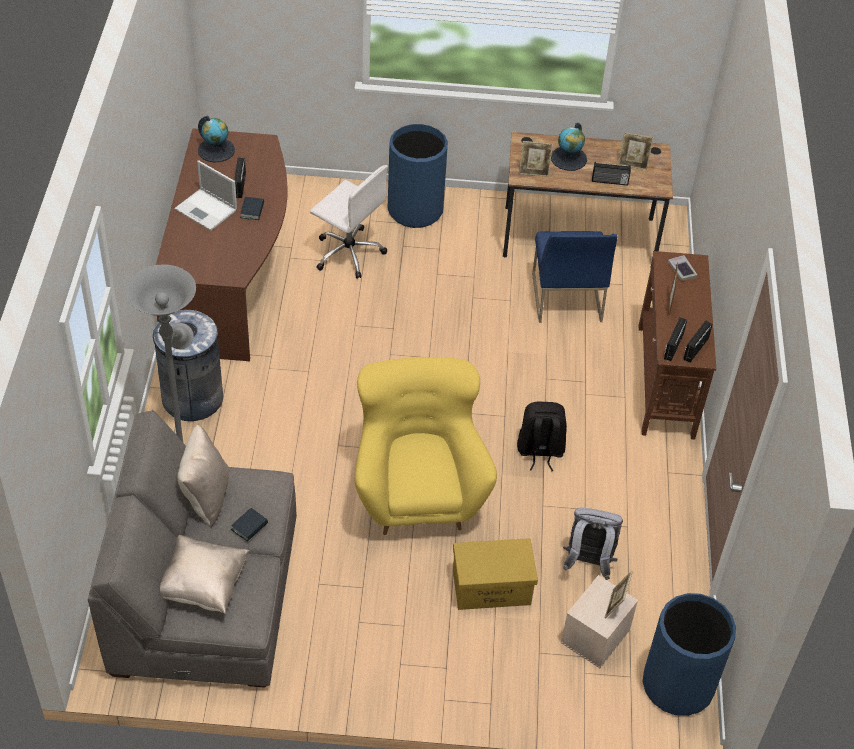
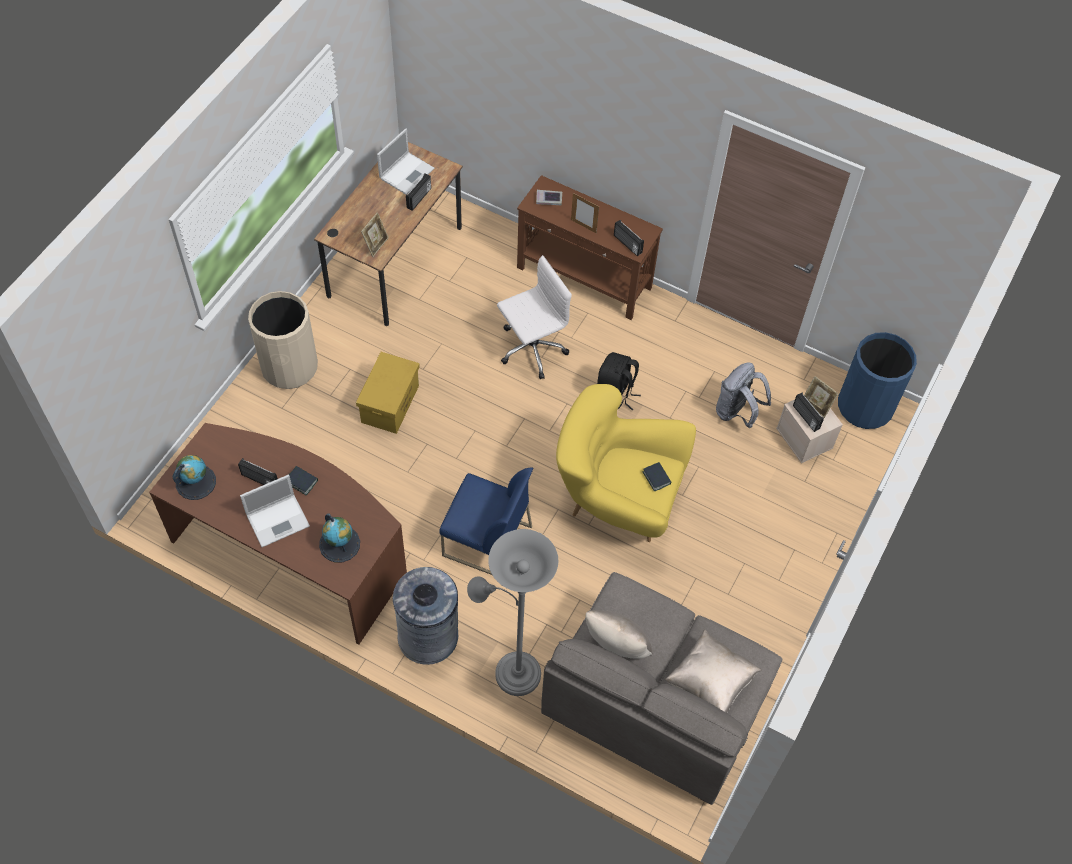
camera: 65 degrees left, 10 degrees up
(249, 527) = (664, 624): book -> book (656, 478)
(348, 252) = (313, 441): white office chair -> white office chair (531, 349)
(415, 210) = (289, 366): blue trash can -> beige trash can
(492, 587) = (733, 486): yellow storage box -> yellow storage box (390, 403)
(566, 297) = (459, 302): blue chair -> blue chair (486, 541)
(569, 158) = (374, 213): globe -> globe (339, 544)
(633, 164) = (407, 173): picture frame -> laptop
(695, 348) = (636, 231): radio -> radio (805, 417)

